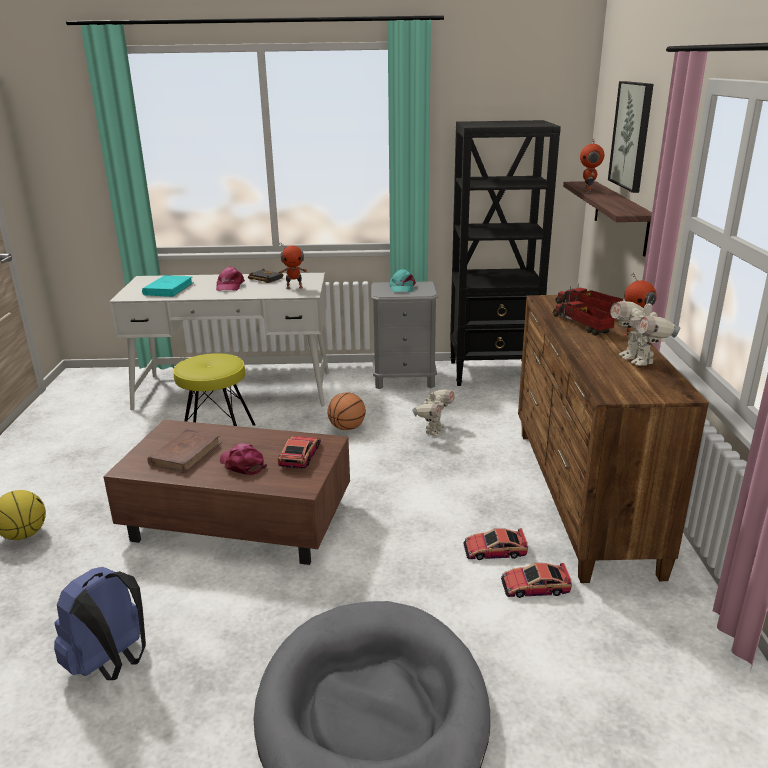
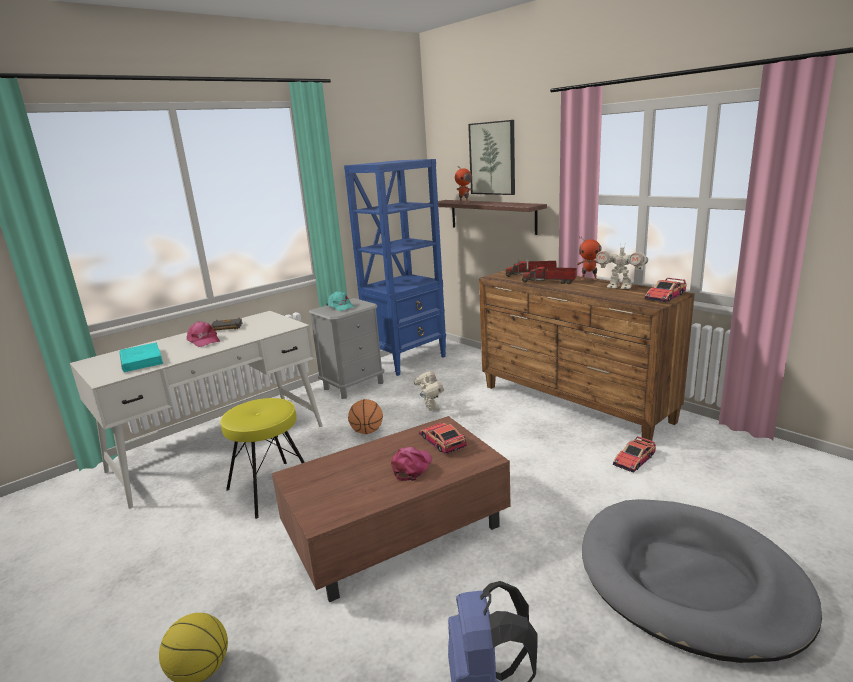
camera: 40 degrees left, 5 degrees down
(186, 454) = (350, 485): brown book -> none
(242, 464) = (412, 467): pink cap -> pink cap turned 105 degrees clockwise
(294, 287) = (270, 325): toy robot -> none
(493, 373) = (407, 360): black bookcase -> blue bookcase
(494, 550) = (583, 454): toy car -> toy car (665, 296)

